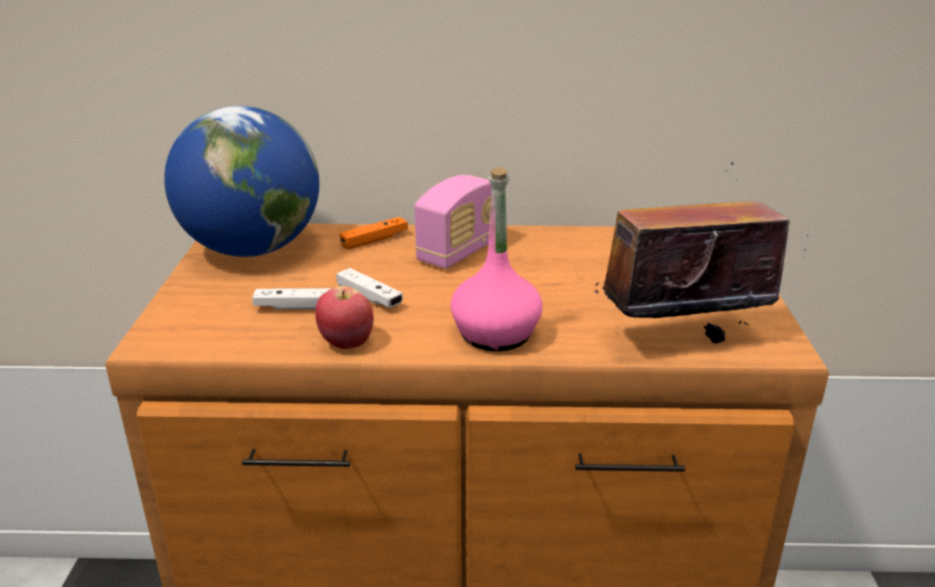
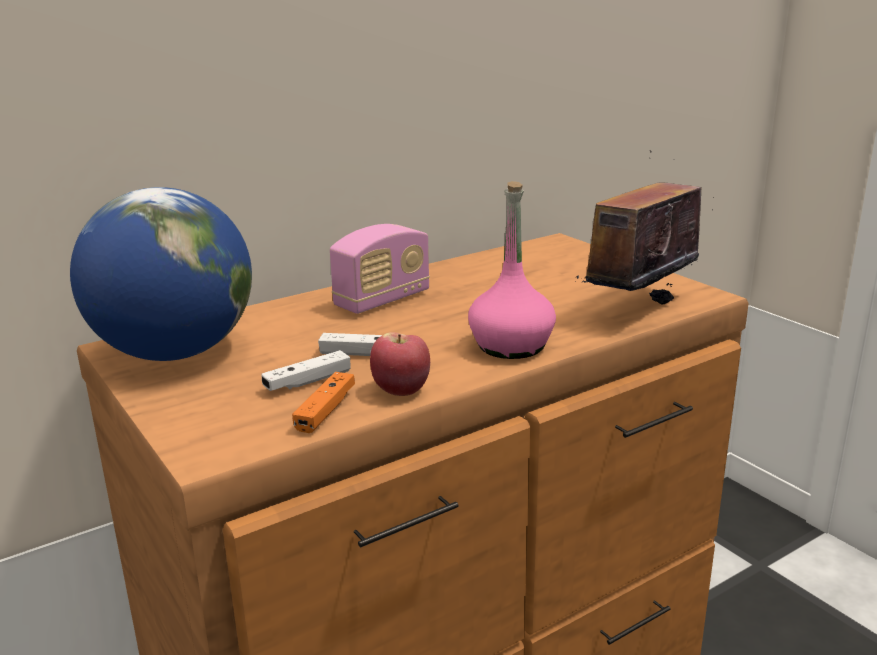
camera: 35 degrees left, 5 degrees down
(374, 240) = (289, 313): orange game controller -> orange game controller (325, 411)
(460, 251) = (382, 300): radio -> radio turned 45 degrees clockwise

